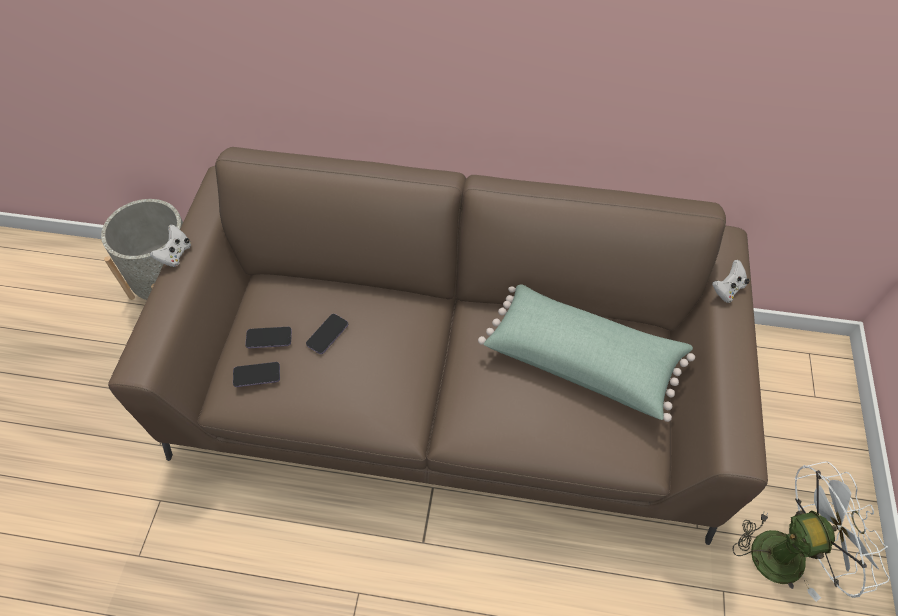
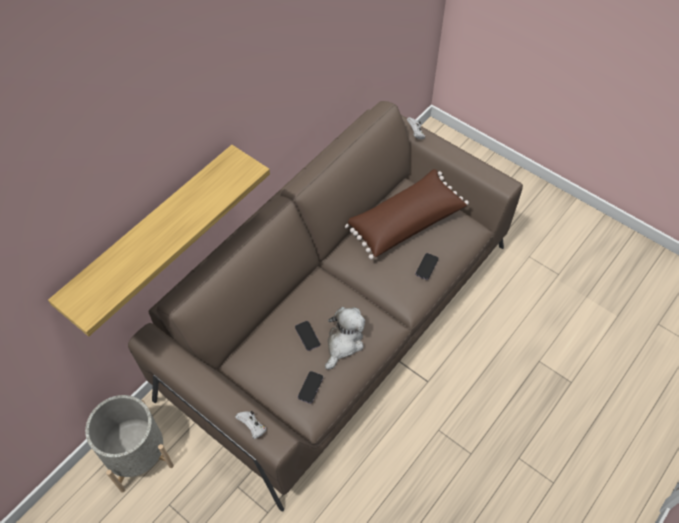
camera: 60 degrees left, 0 degrees up
(175, 254) = (198, 389): white game controller -> white game controller (252, 427)
(269, 338) = (288, 370): phone -> phone (426, 267)
(270, 61) = (151, 233): none -> shelf
(343, 380) = (343, 343): none -> plush toy
(582, 359) = (404, 221): green pillow -> brown pillow
(788, 552) = (525, 217): white fan -> none

